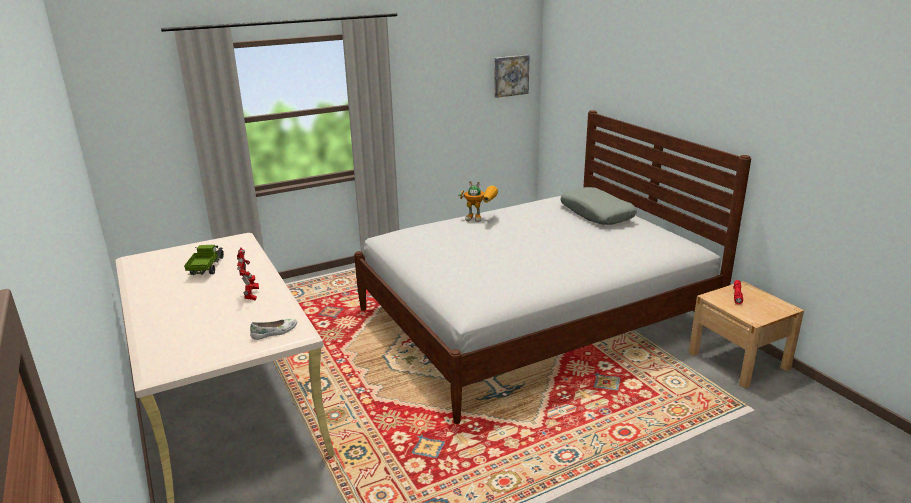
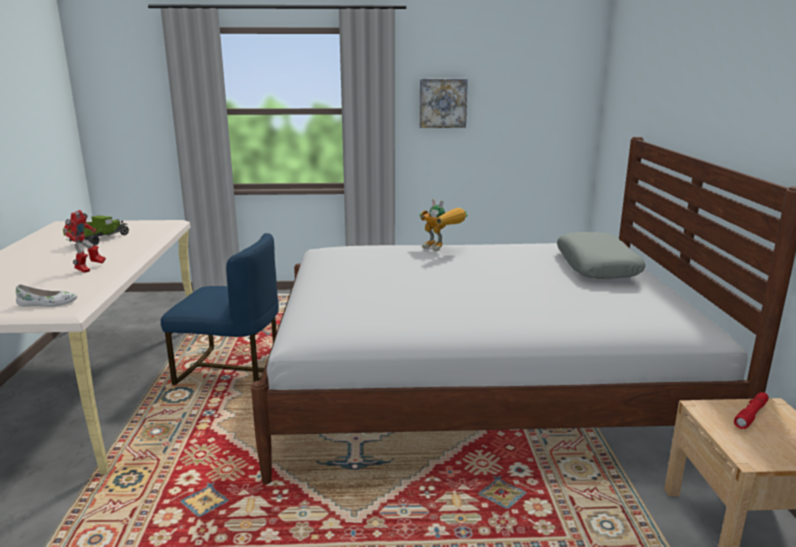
camera: 25 degrees right, 5 degrees down
(336, 353) = (230, 369): none -> blue chair
(510, 75) = (558, 96): picture -> picture (442, 103)

